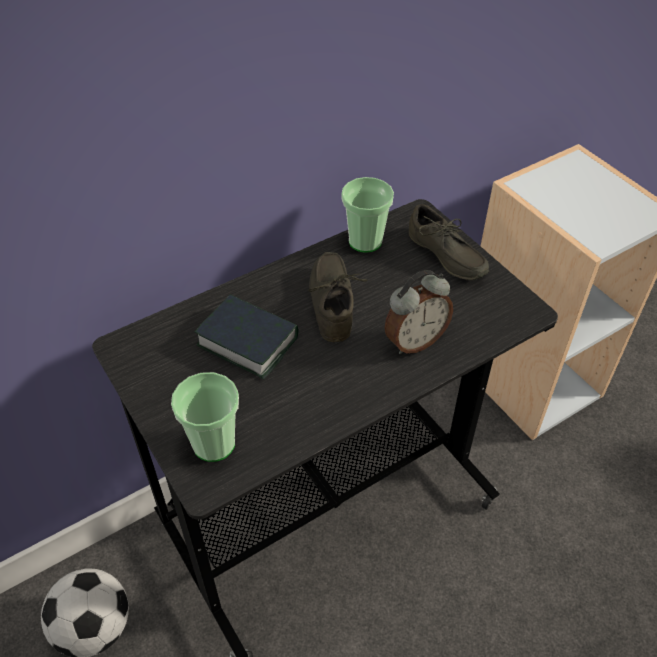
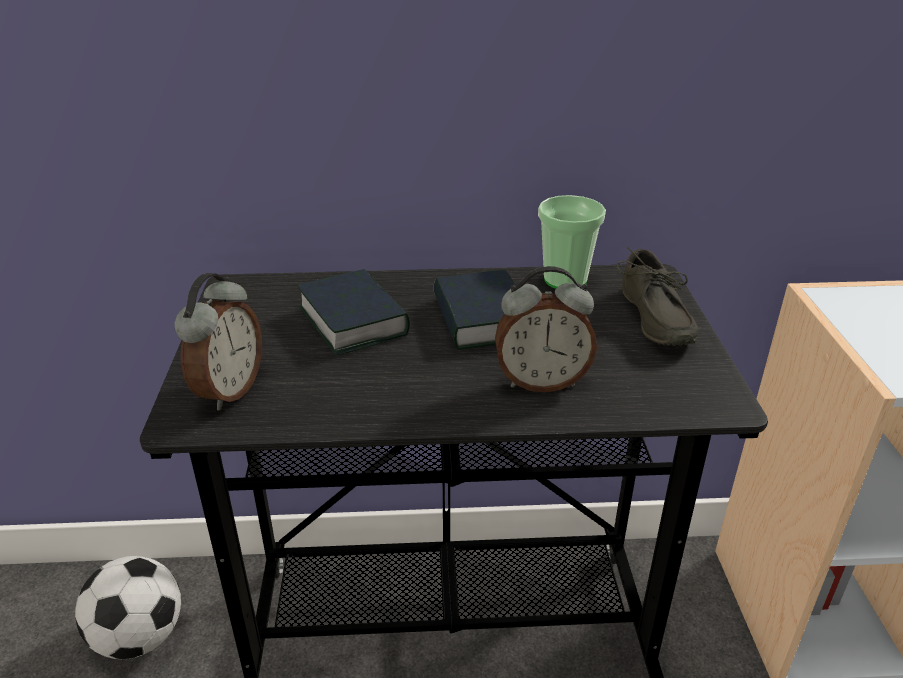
camera: 30 degrees right, 15 degrees down
(214, 444) = (228, 390): cup -> alarm clock
(336, 302) = (480, 319): grey shoe -> book

